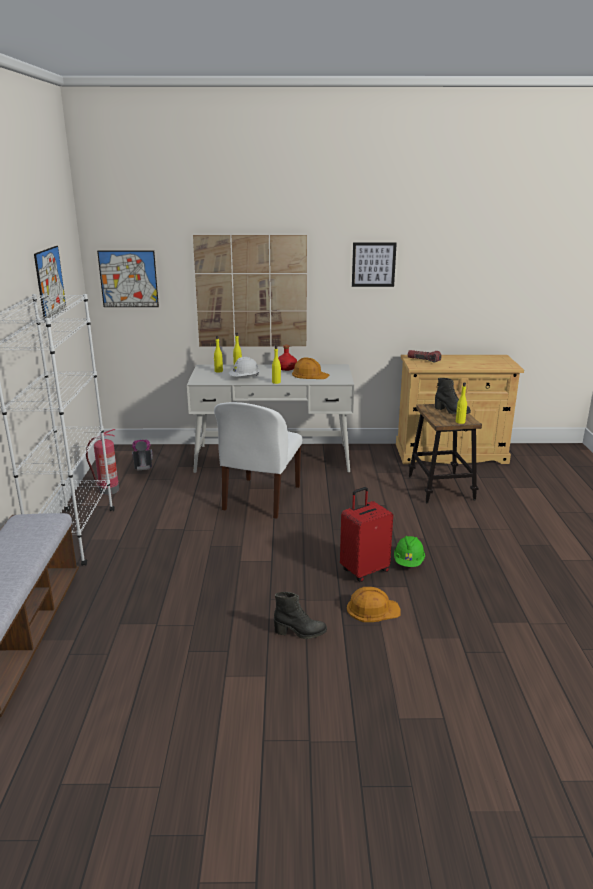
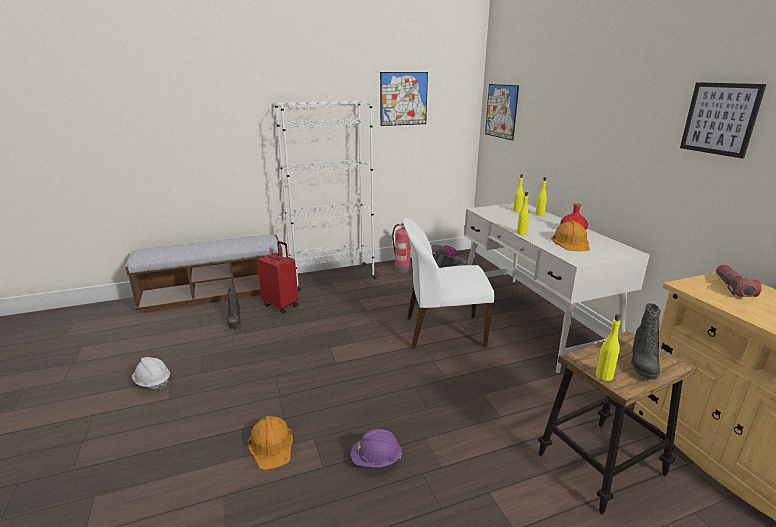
camera: 70 degrees right, 0 degrees up
(244, 378) = (513, 221): white hard hat -> white hard hat (152, 382)
(251, 292) = (577, 137): picture -> none
(300, 632) = (227, 404): black boot -> black boot (234, 321)
(364, 570) = (343, 425): red suitcase -> red suitcase (281, 305)
(408, 562) = (376, 460): green hard hat -> purple hard hat

